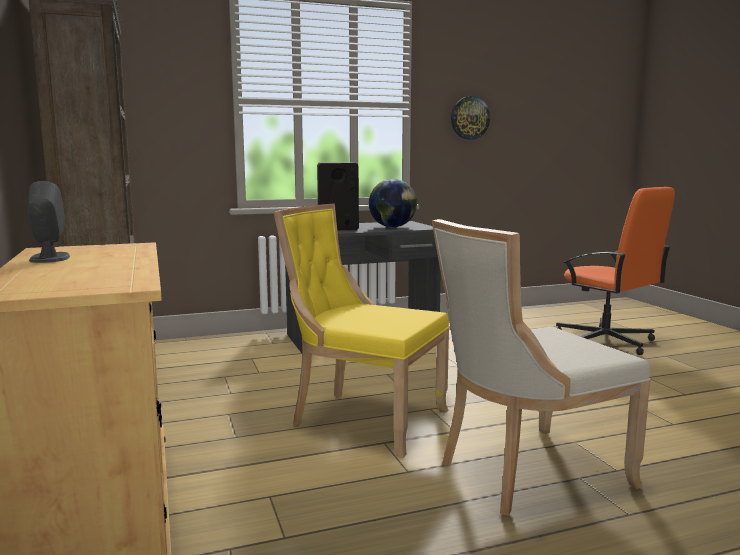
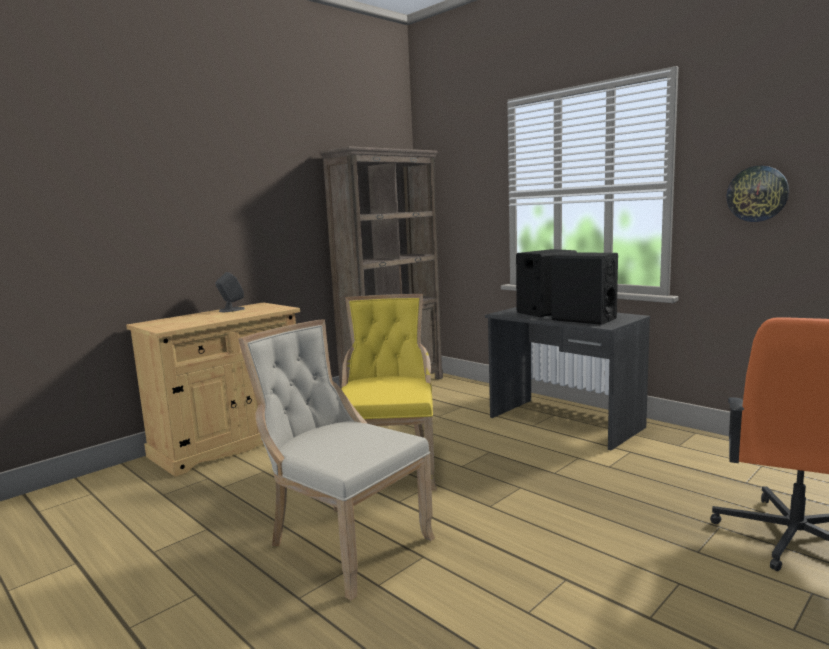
camera: 65 degrees right, 0 degrees up
(392, 227) = (583, 319): globe -> black speaker

